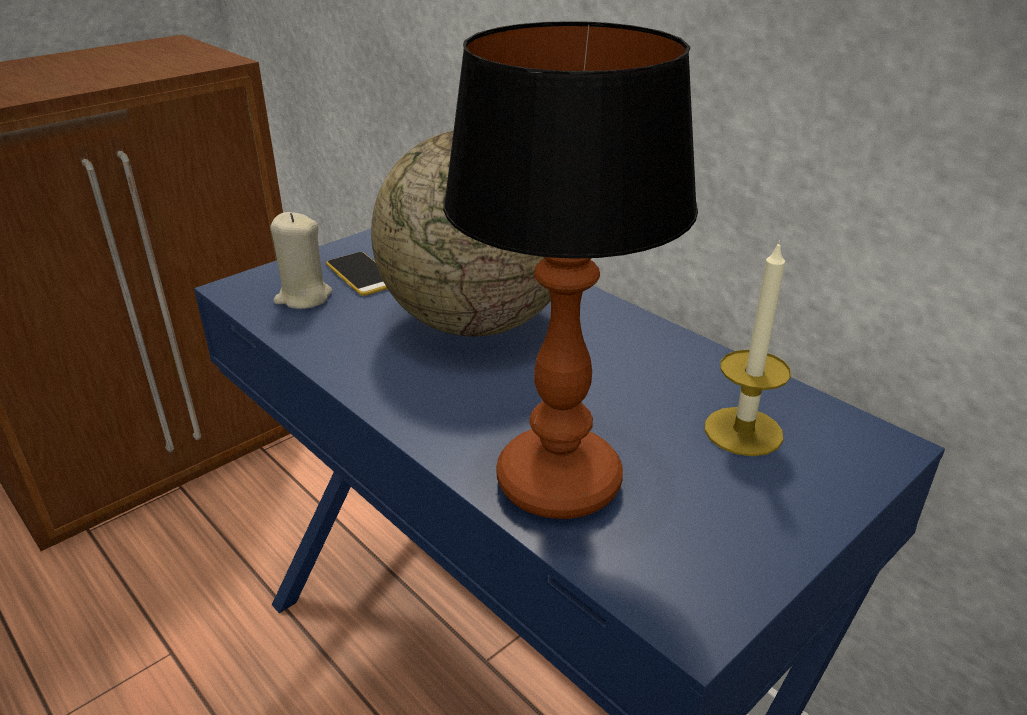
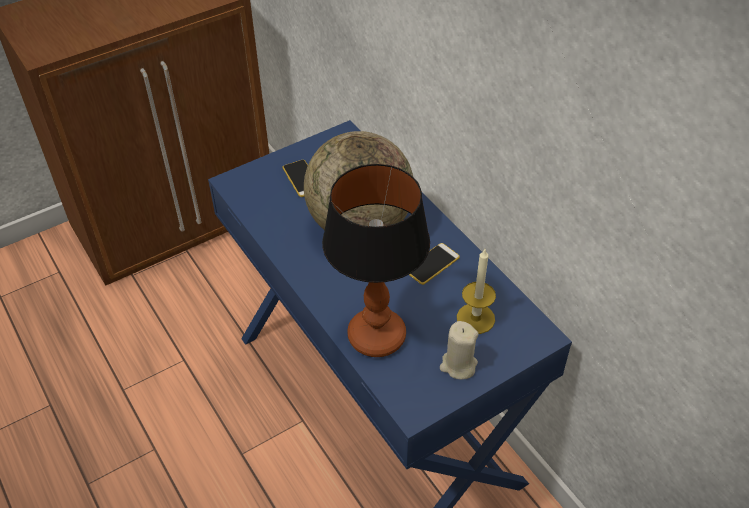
camera: 10 degrees right, 15 degrees up
(303, 297) = (267, 194): beige candle -> beige candle (458, 365)
(624, 360) = (432, 264): none -> phone

